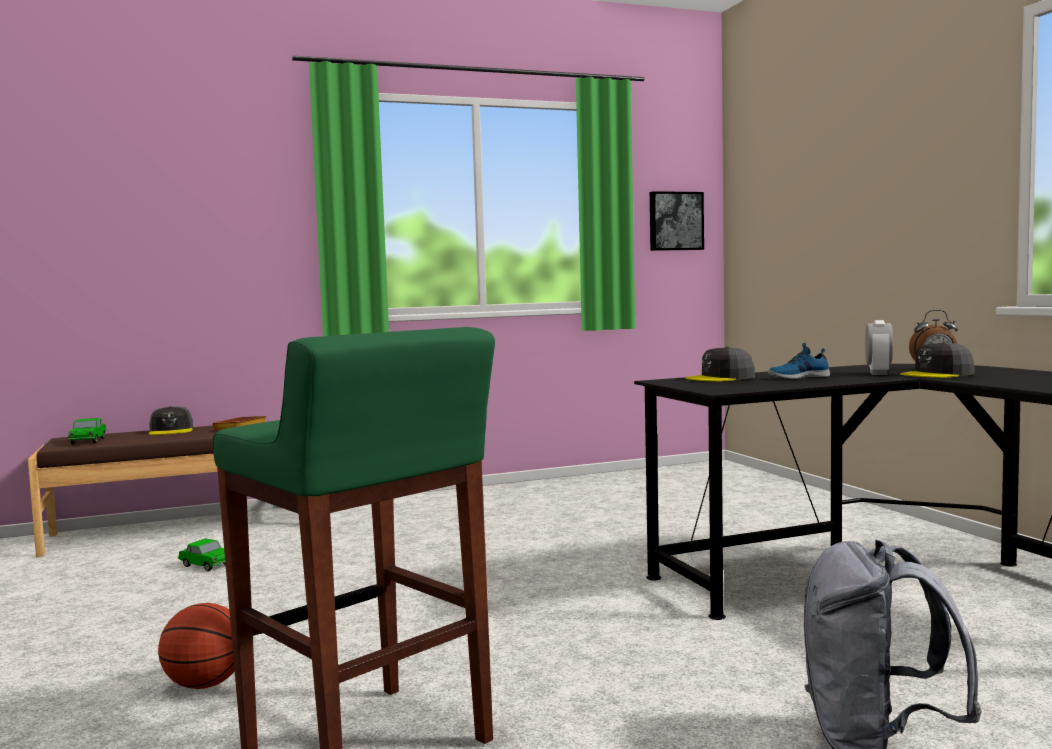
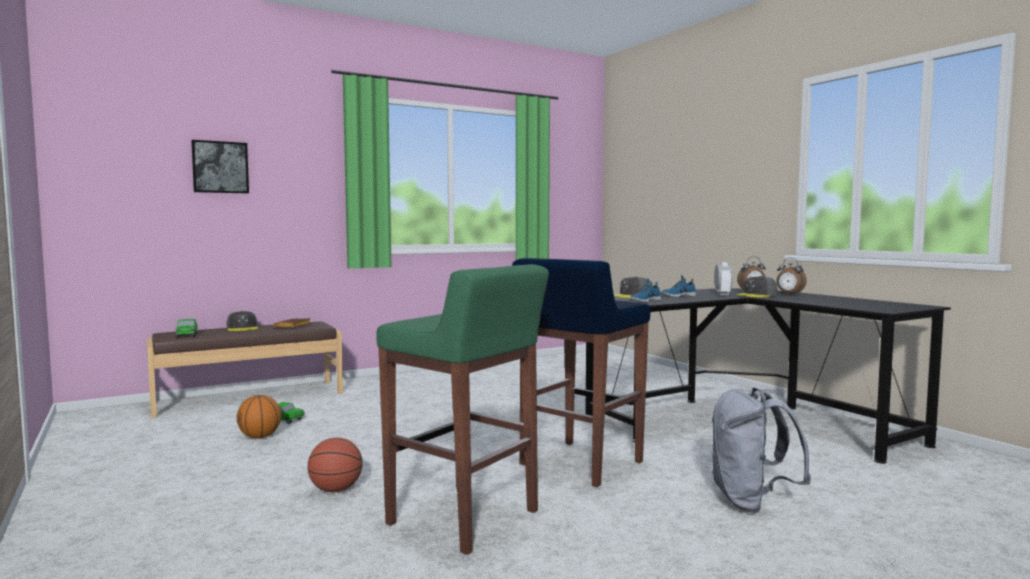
camera: 10 degrees left, 0 degrees up
(155, 591) = (259, 437): none -> basketball
(603, 655) = (579, 464): none -> blue stool
(675, 221) = (574, 192): picture -> picture (220, 167)
(731, 386) = (644, 301): none -> shoe
(997, 372) = (789, 294): none -> alarm clock

